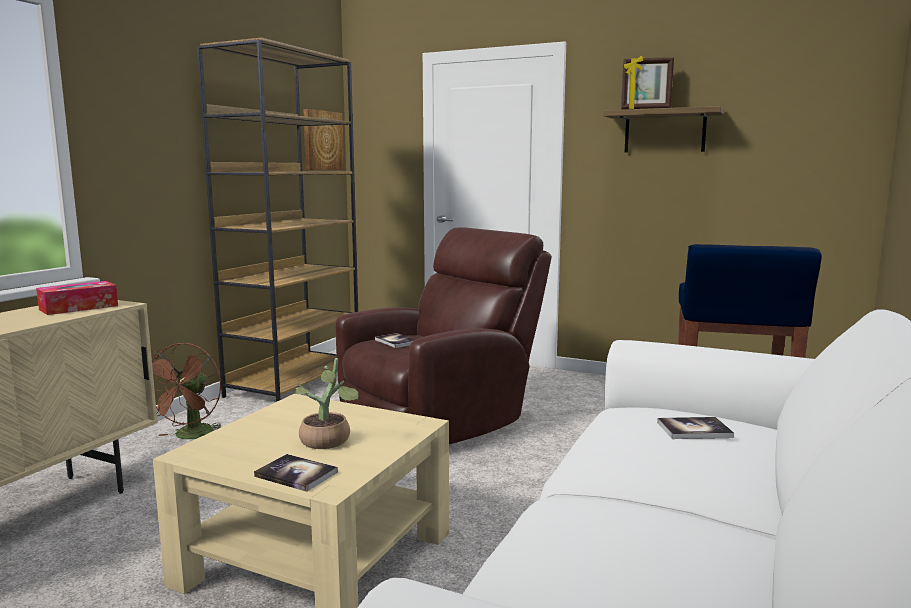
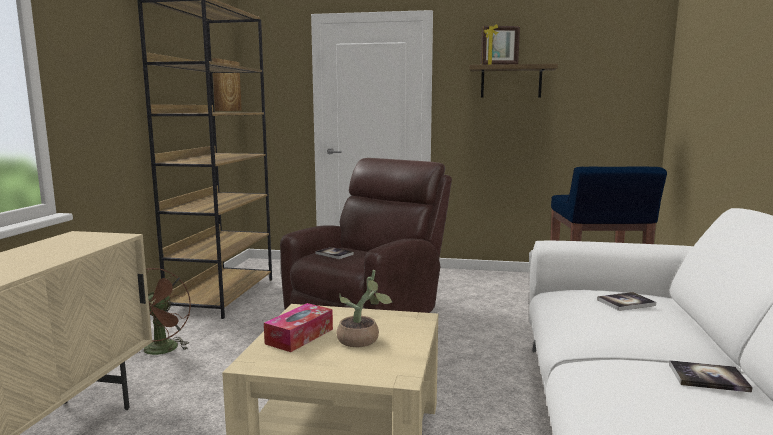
camera: 15 degrees left, 0 degrees up
(79, 307) = (82, 242): tissue box -> tissue box (299, 336)
(296, 474) = (362, 370): book -> book (708, 378)

